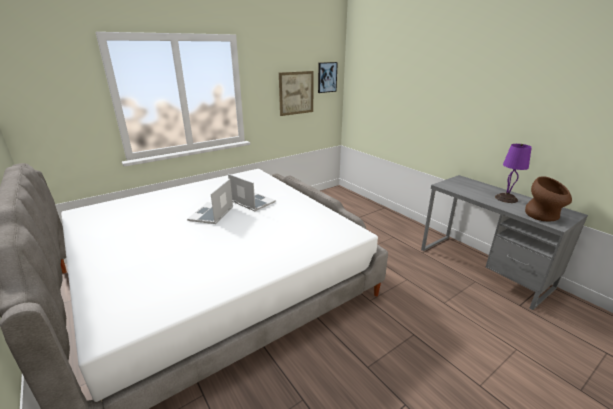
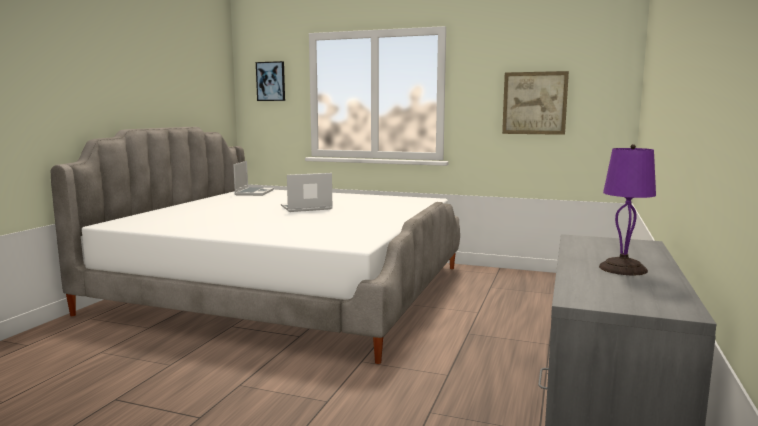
camera: 55 degrees right, 15 degrees down
(252, 202) = (355, 211): laptop -> laptop (254, 192)
(327, 77) = (599, 82): picture -> picture (271, 81)
(543, 217) = (594, 291): brown vase -> none

